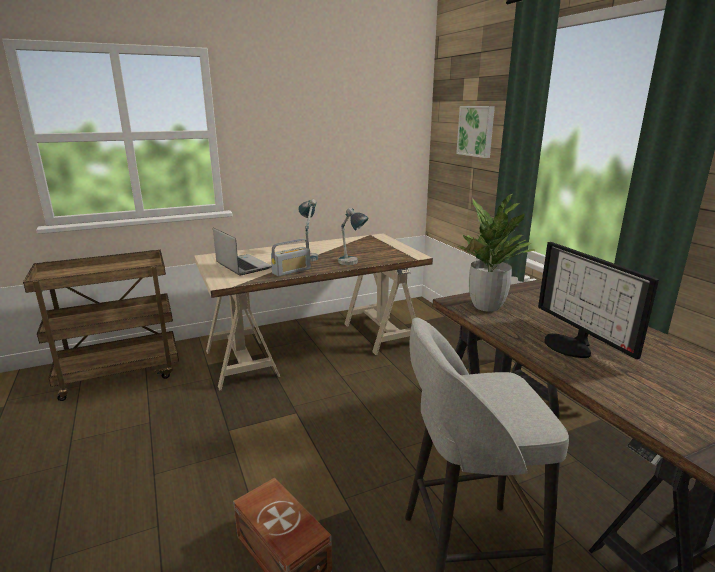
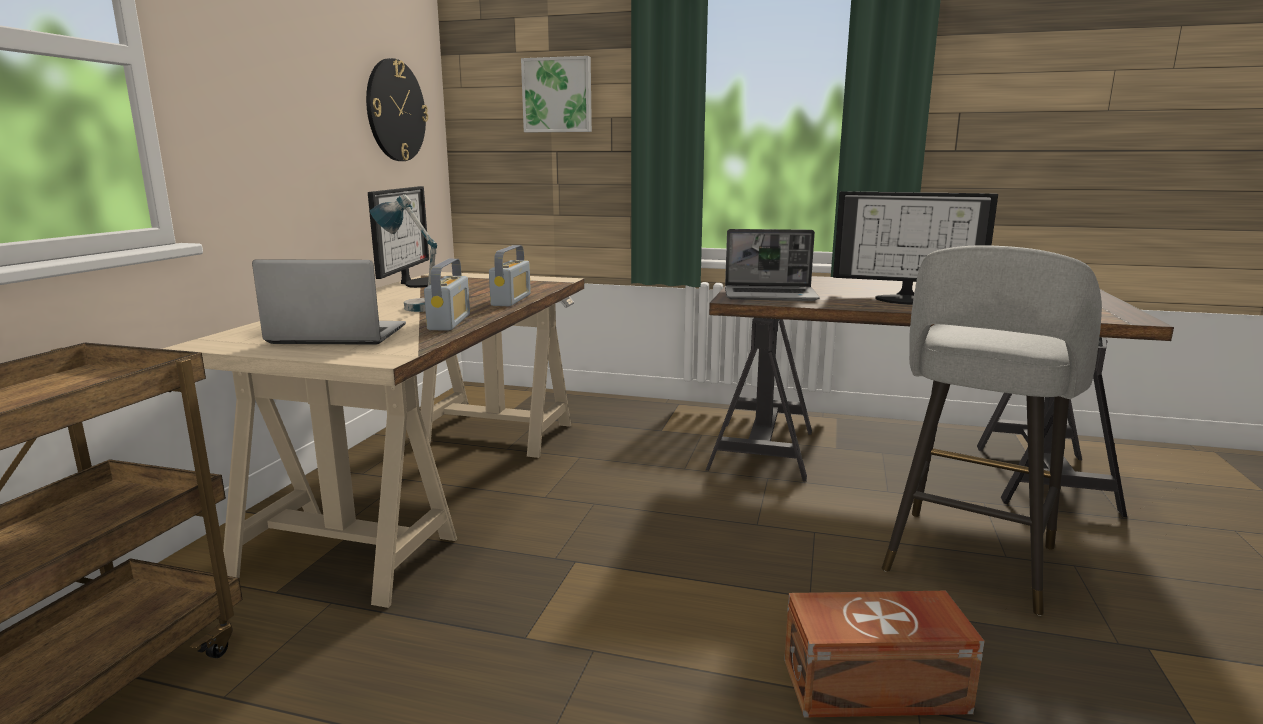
camera: 50 degrees left, 5 degrees down
(352, 264) = (511, 300): table lamp -> radio
(353, 240) = (419, 282): none -> monitor
(381, 140) = (395, 110): none -> wall clock
(486, 306) = (771, 295): potted plant -> laptop

